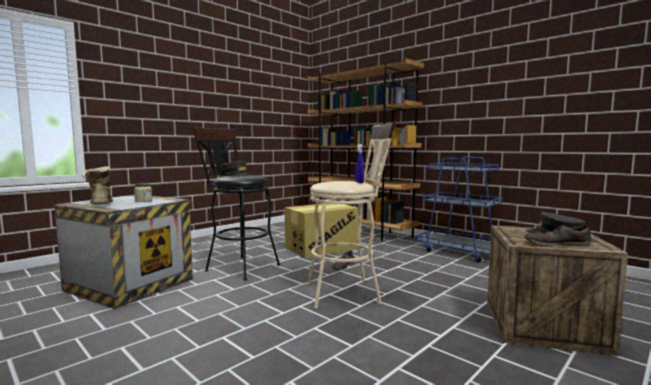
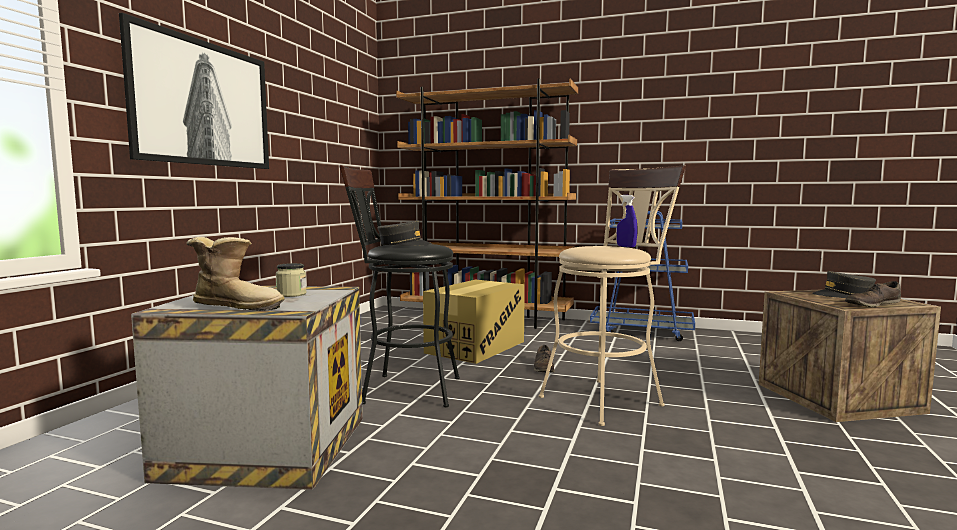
camera: 25 degrees left, 0 degrees up
(100, 204) = (237, 306): boot -> boot turned 150 degrees clockwise
(165, 93) = (202, 104): none -> picture

